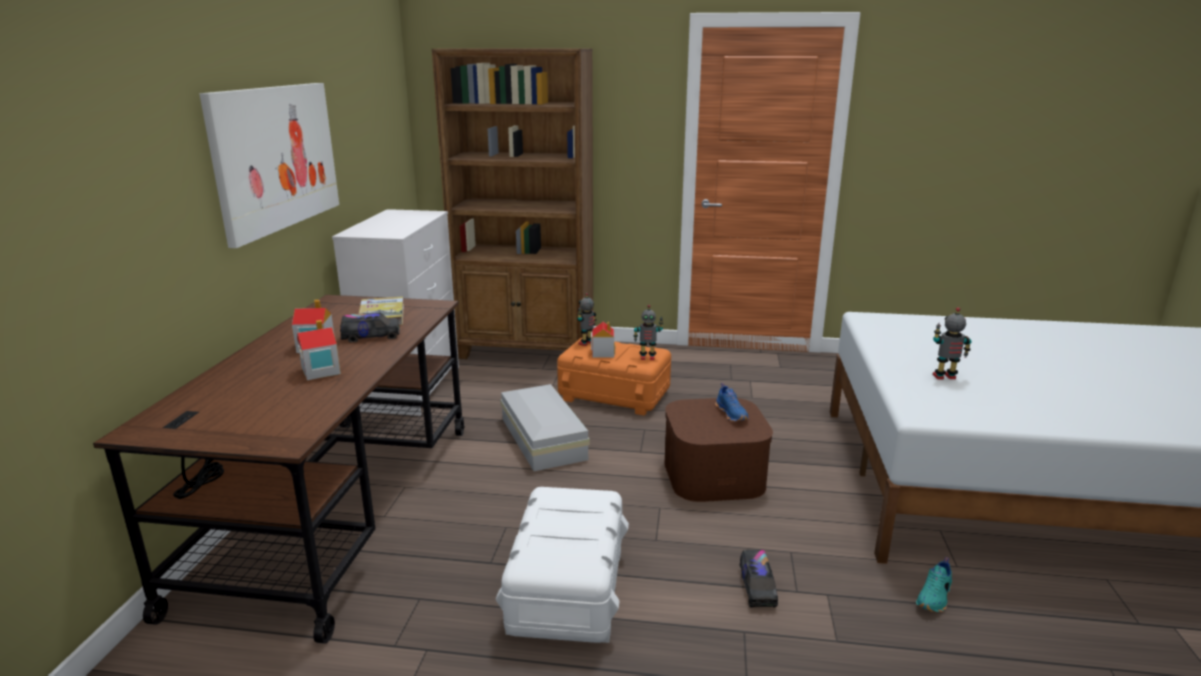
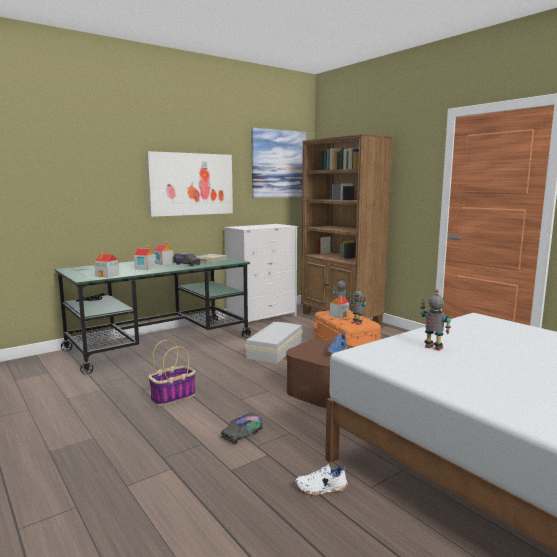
camera: 45 degrees right, 10 degrees down
(309, 416) = (107, 275): none -> toy house
(337, 510) = (160, 344): brown desk -> green desk
(373, 92) = (278, 164): none -> picture
(566, 589) = (173, 397): white storage box -> basket
(935, 598) = (321, 489): turquoise shoe -> white shoe

